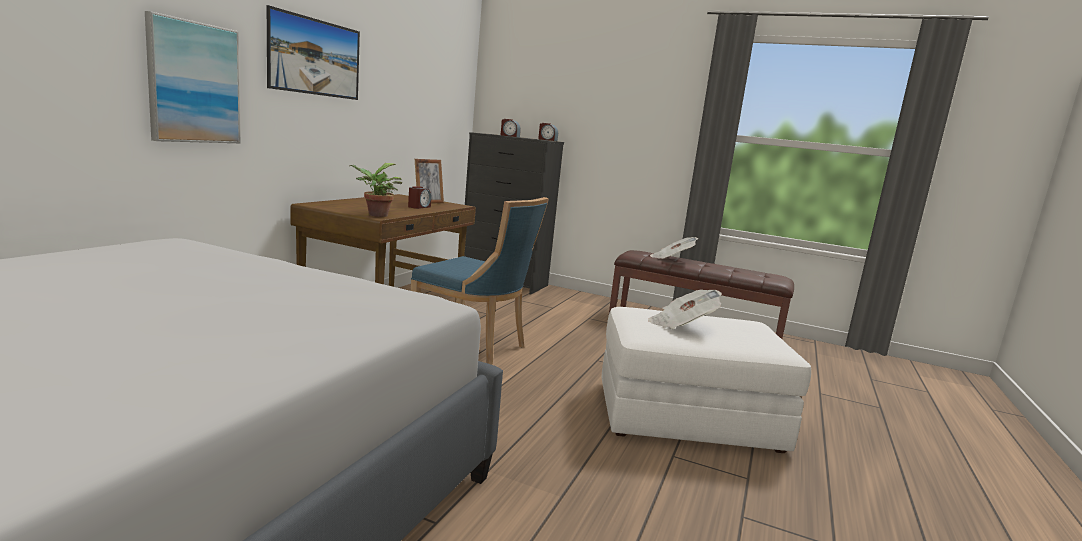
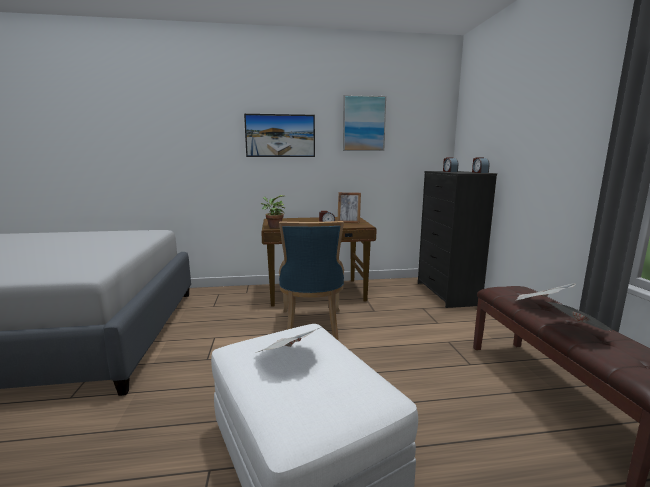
camera: 60 degrees right, 0 degrees up
(194, 83) = (203, 159): picture -> picture (363, 124)
(718, 269) = (578, 332): none -> newspaper

